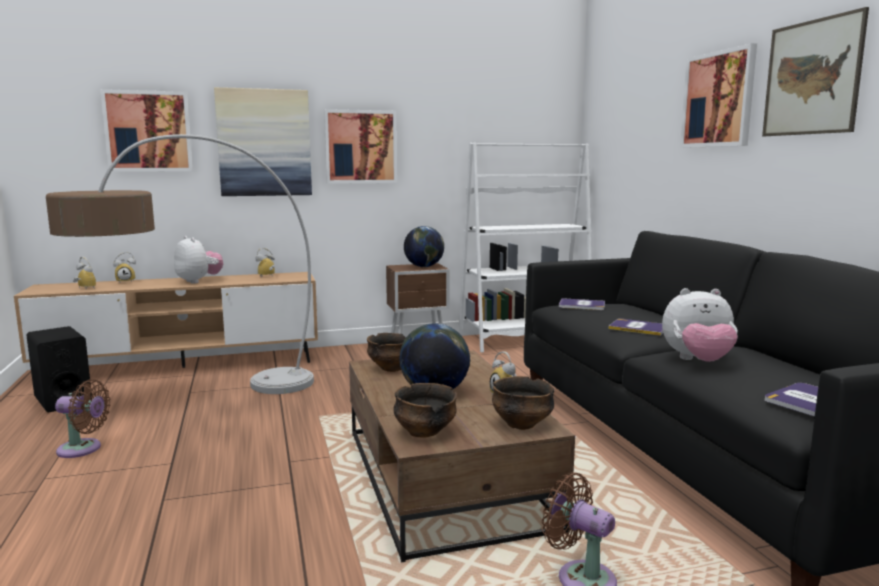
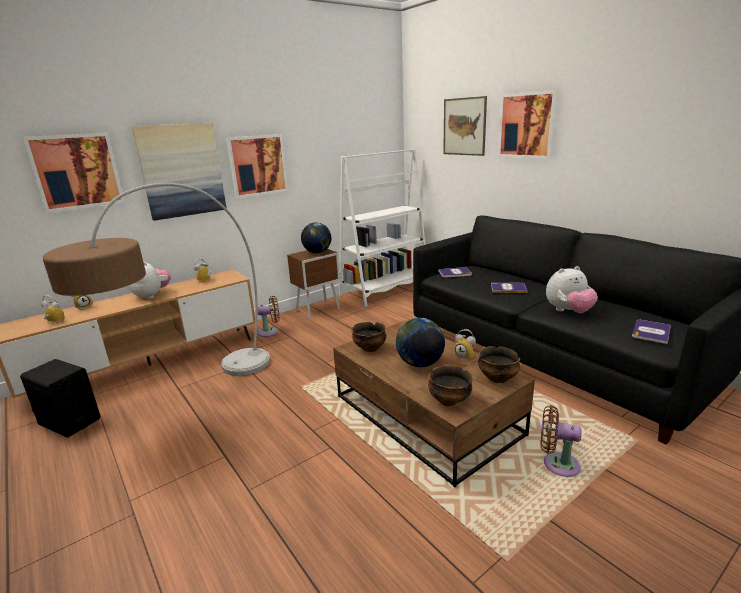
camera: 20 degrees left, 10 degrees up
(83, 449) = (137, 464): brown fan -> brown fan (270, 332)
(812, 77) = (601, 118): picture -> picture (464, 126)

